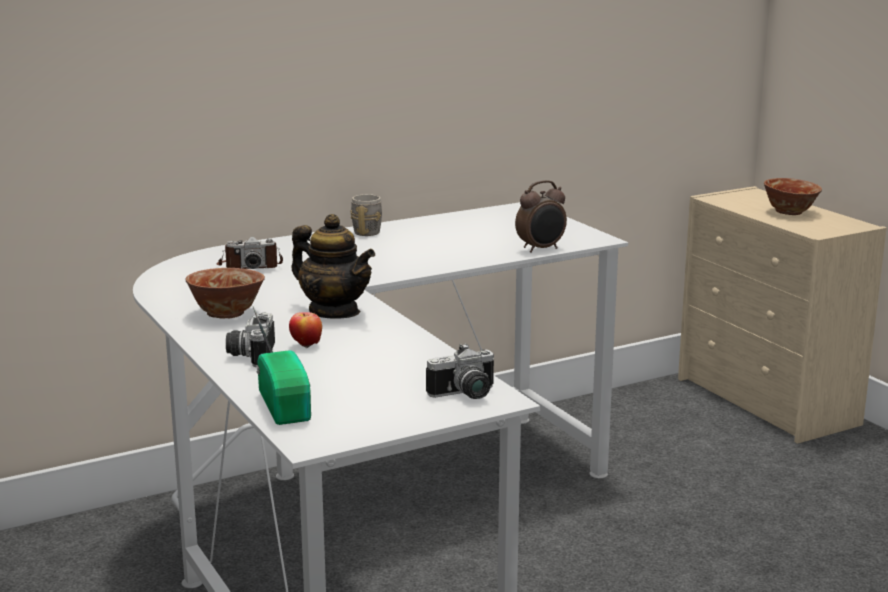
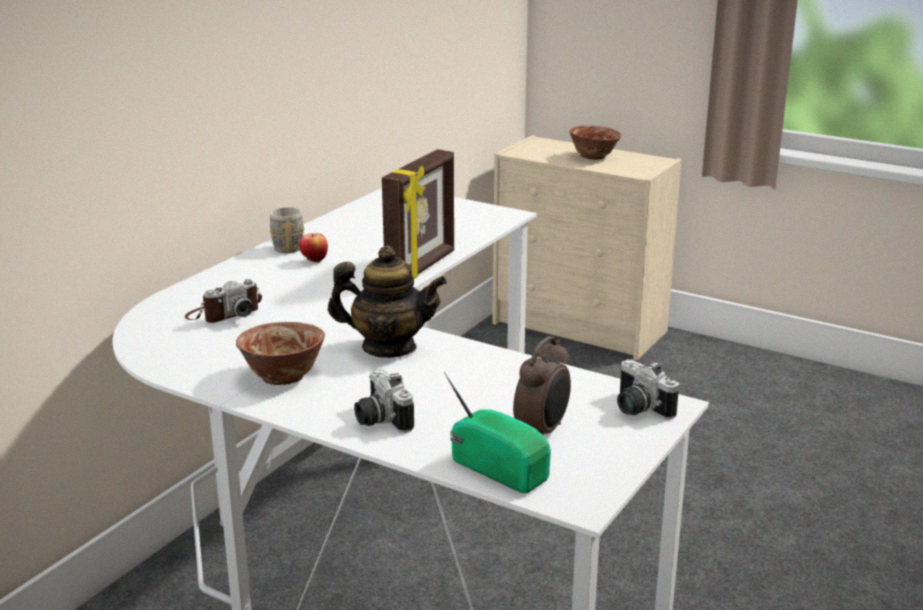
camera: 30 degrees left, 5 degrees up
(306, 345) = (417, 393): apple -> apple (314, 261)
(453, 264) = (422, 267): none -> picture frame
(465, 395) = (637, 409): camera -> camera turned 105 degrees clockwise
(541, 249) = (476, 235): alarm clock -> alarm clock (543, 431)

